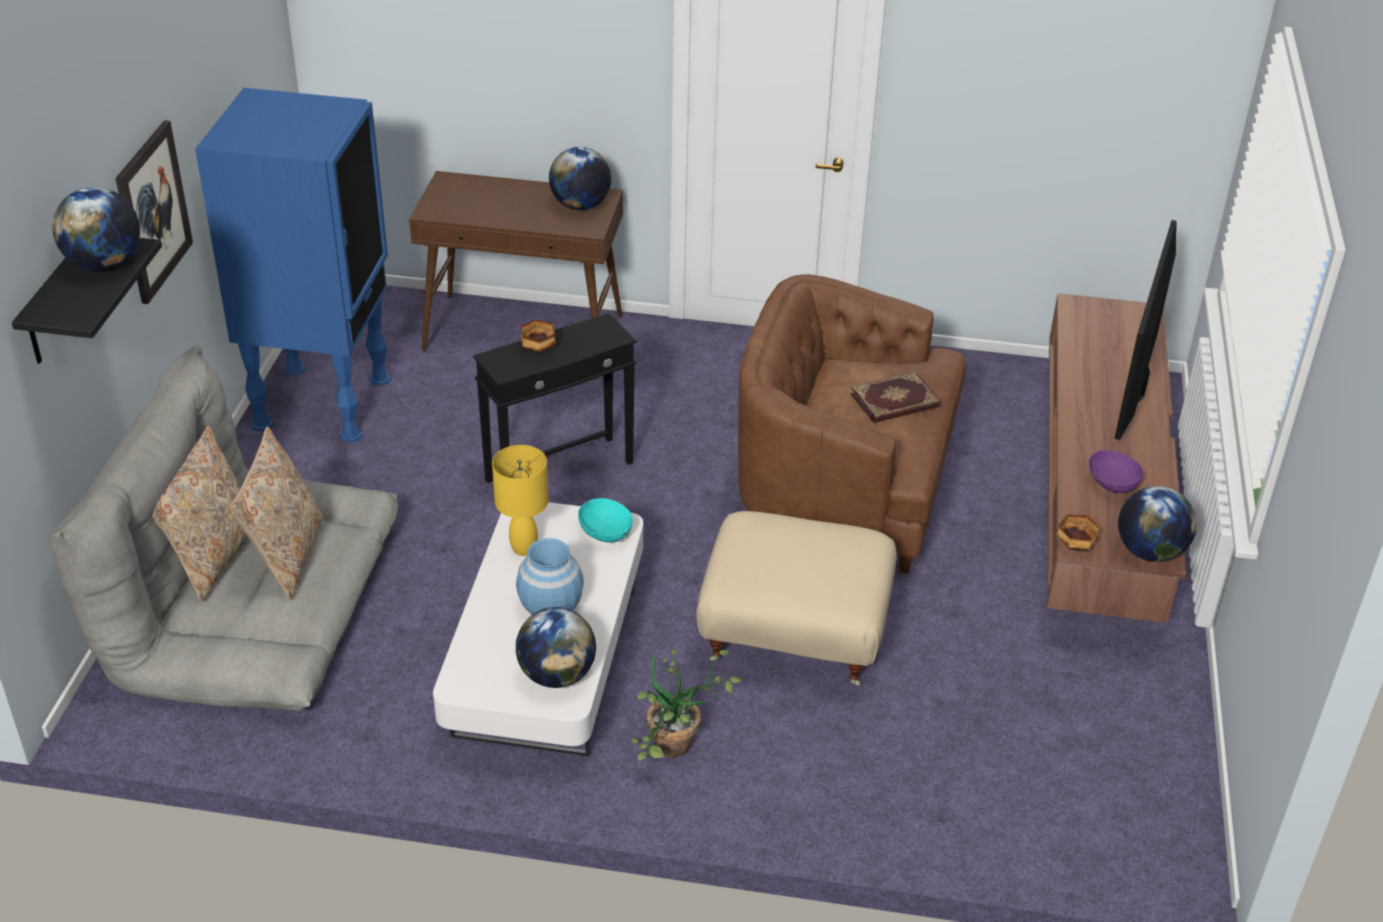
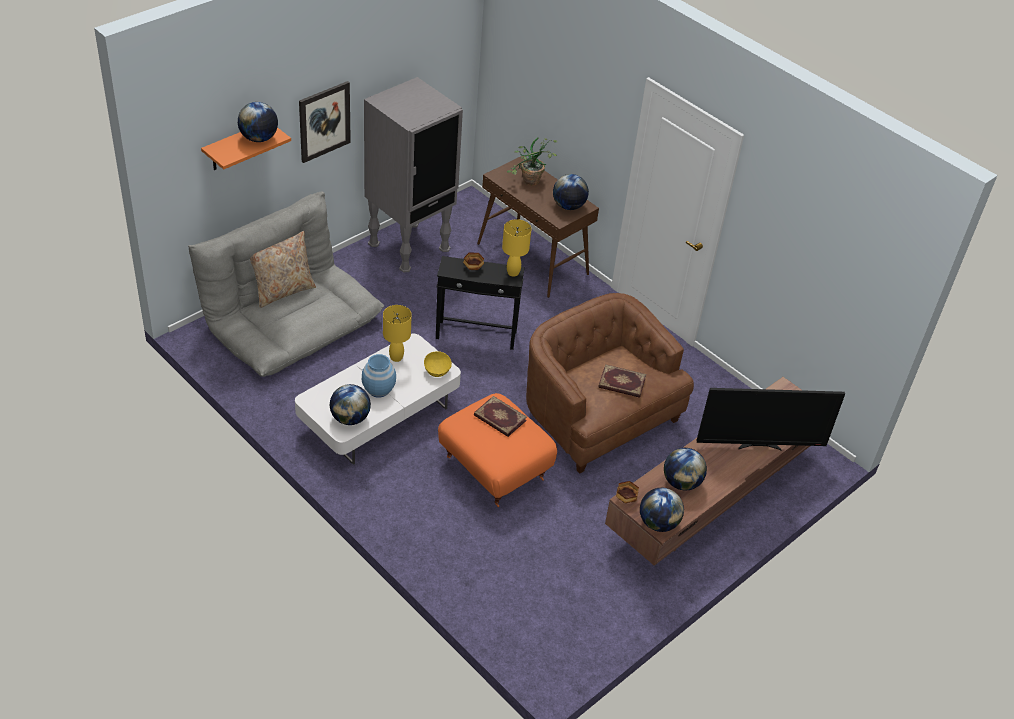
camera: 35 degrees right, 5 degrees up
(57, 302) = (236, 146): black shelf -> orange shelf
(286, 556) = (309, 307): beige pillow -> none
(324, 401) = (410, 246): blue cabinet -> grey cabinet
(603, 327) = (513, 273): none -> yellow table lamp
(606, 533) = (437, 371): turquoise bowl -> yellow bowl
(675, 752) = (389, 485): potted plant -> potted plant (529, 183)
(785, 542) = (499, 418): none -> book
(792, 638) = (493, 469): beige ottoman -> orange ottoman
(1111, 484) = (681, 482): purple bowl -> globe
(1137, 388) = (759, 446): television -> television turned 150 degrees counterclockwise

